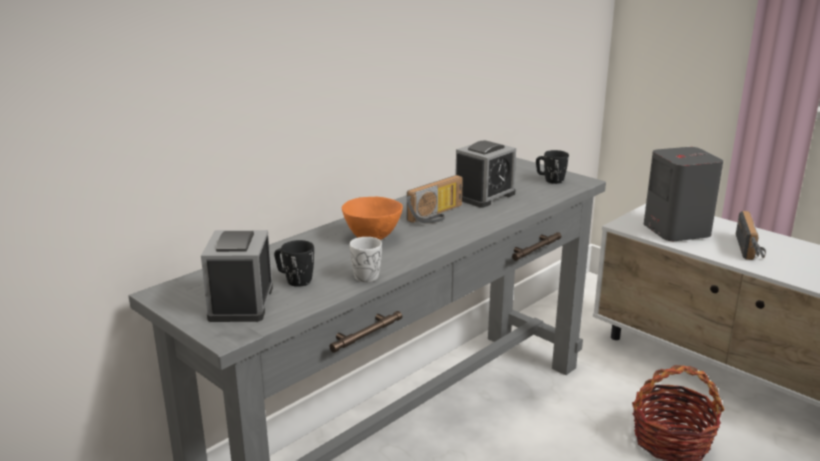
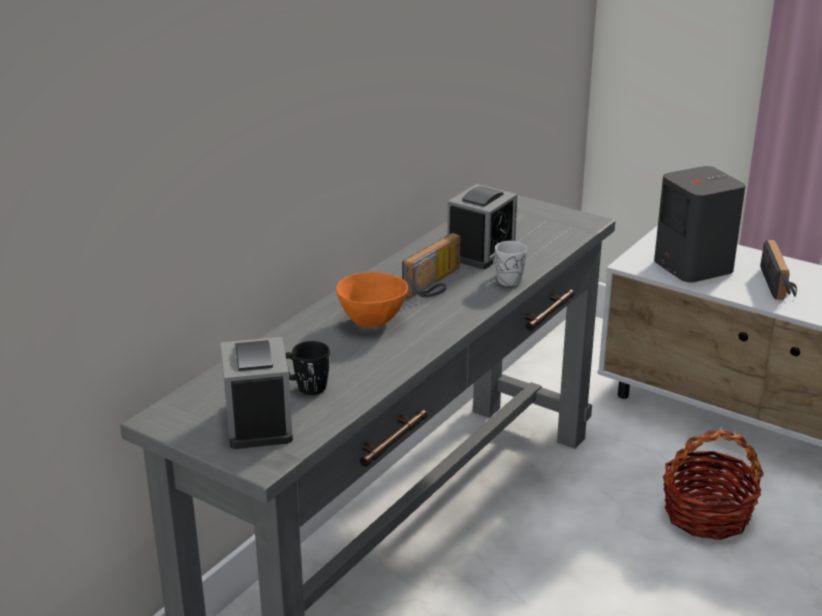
camera: 10 degrees left, 5 degrees up
(367, 274) = (385, 372): white mug -> white mug (508, 278)
(550, 180) = (551, 223): black mug -> none

